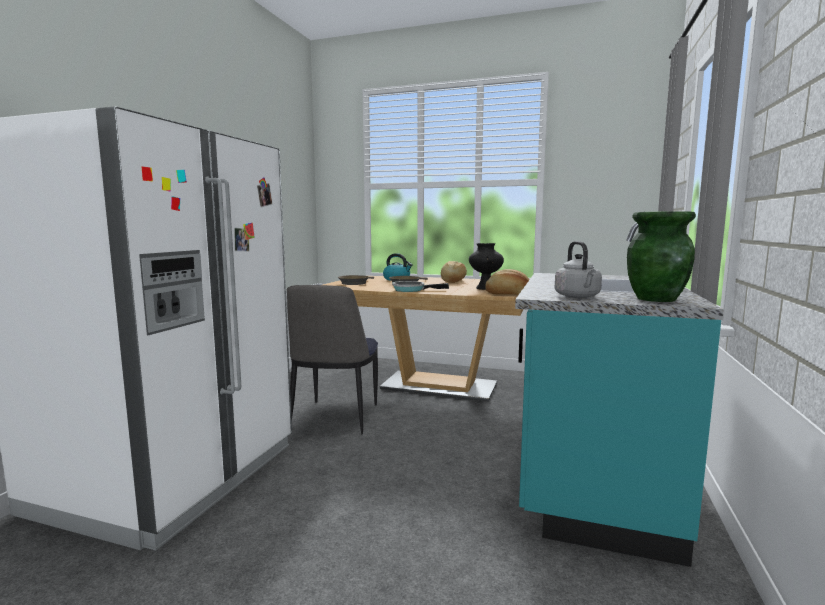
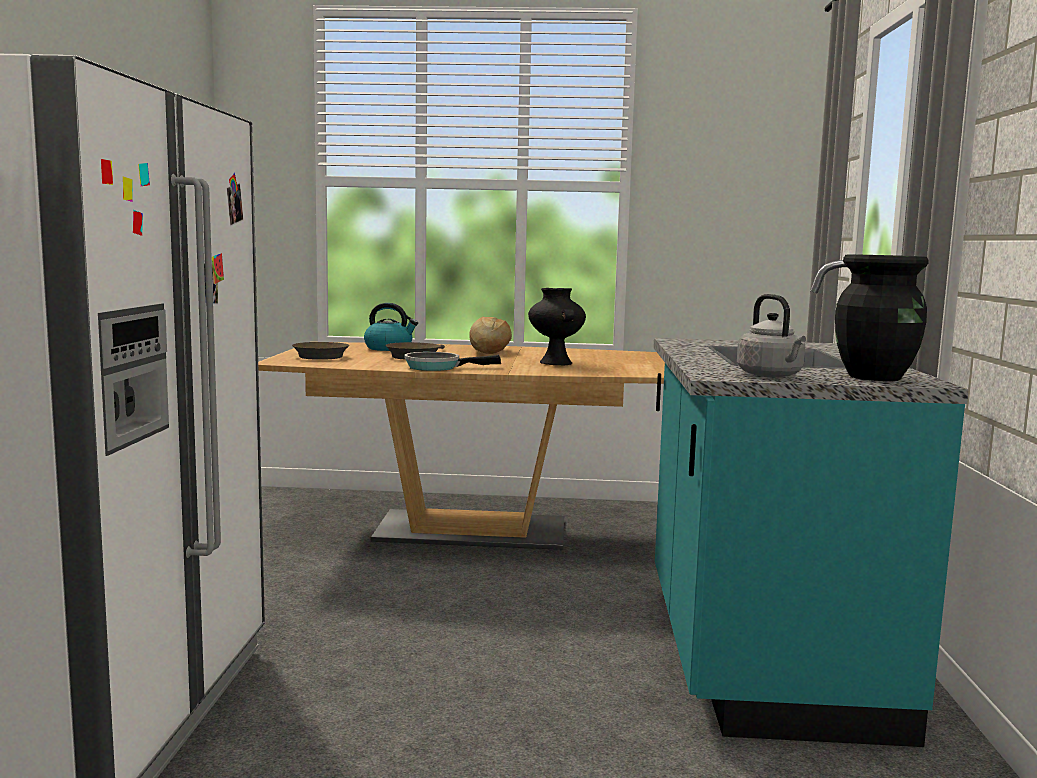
camera: 15 degrees left, 0 degrees up
(335, 418) = (316, 596): chair -> none
(508, 294) = (601, 372): bread -> none
(657, 299) = (875, 377): green vase -> black vase

